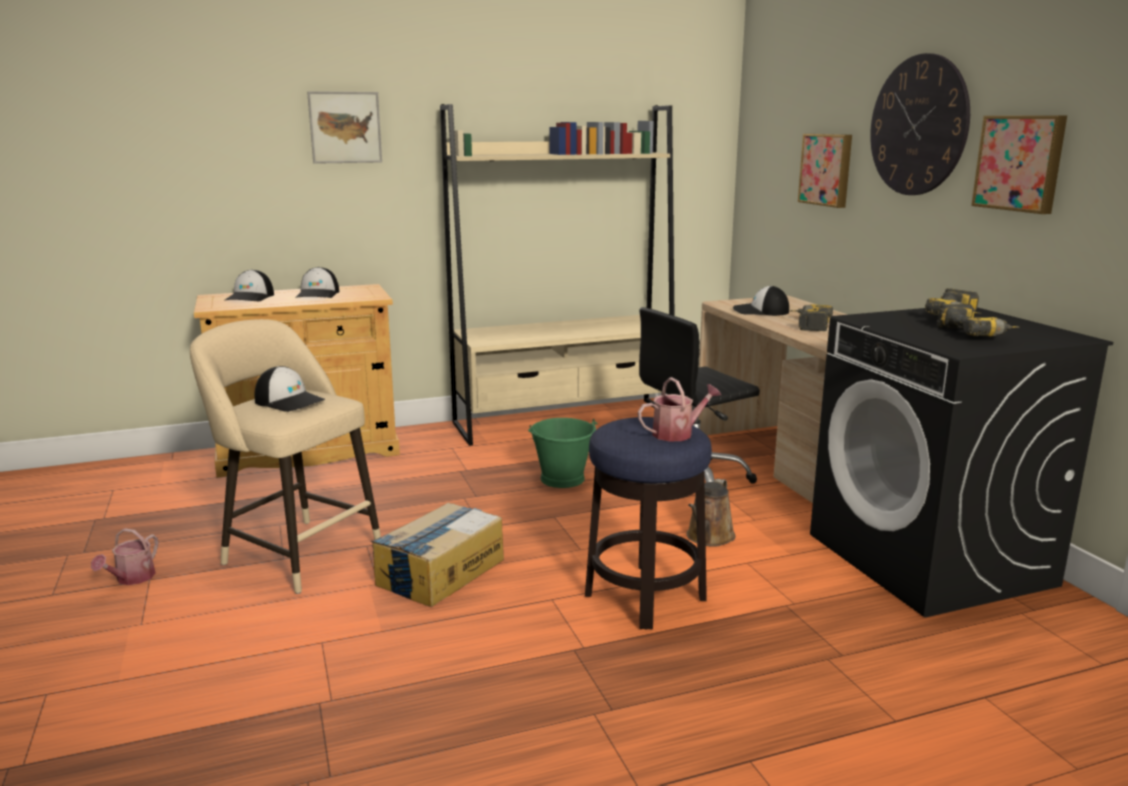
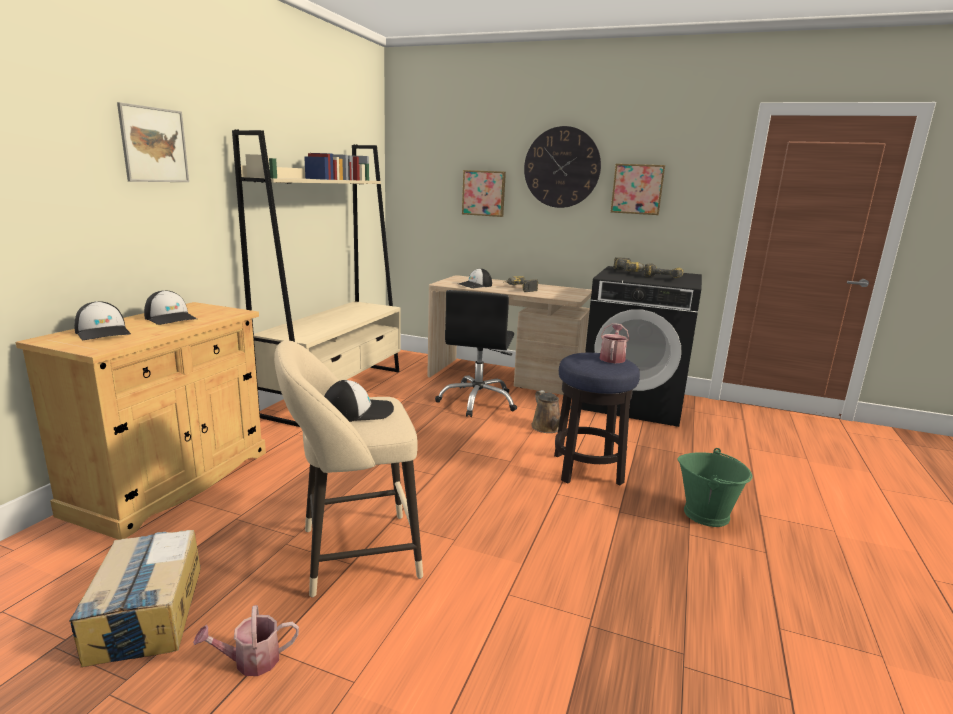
camera: 50 degrees left, 0 degrees up
(131, 579) = (250, 661): watering can -> watering can turned 105 degrees clockwise
(440, 572) = (472, 512): cardboard box -> cardboard box (146, 613)
(563, 479) = (414, 426): green bucket -> green bucket (707, 514)

